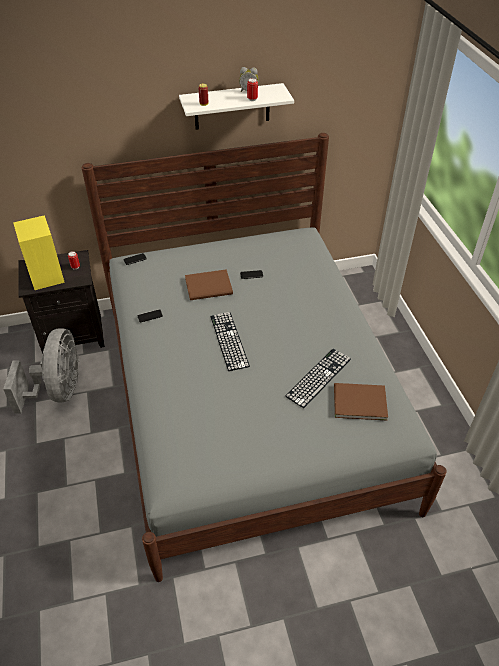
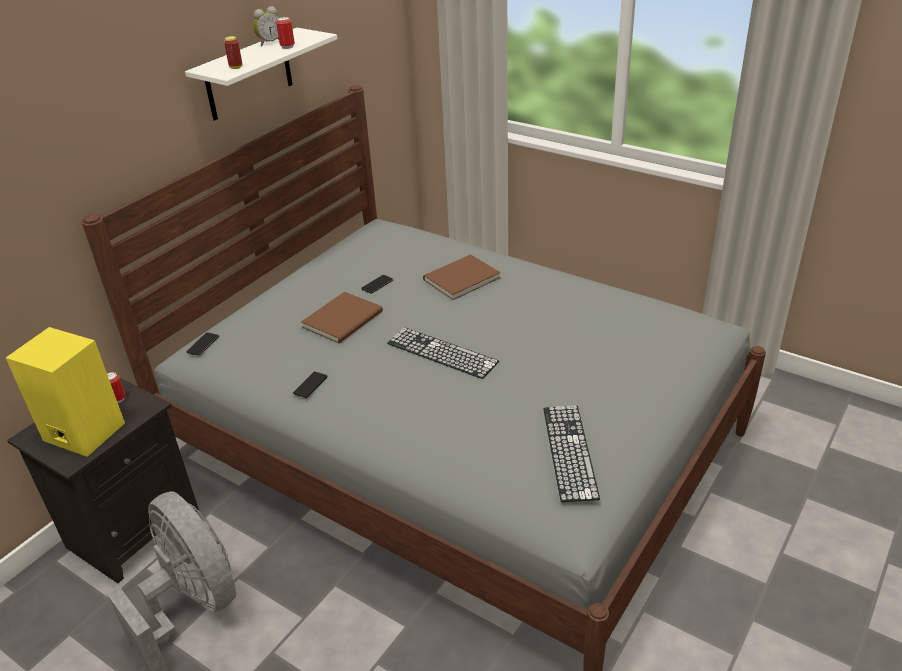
camera: 40 degrees left, 10 degrees down
(318, 377) = (579, 329): keyboard -> keyboard (569, 451)
(358, 401) = (641, 326): brown book -> brown book (459, 279)

